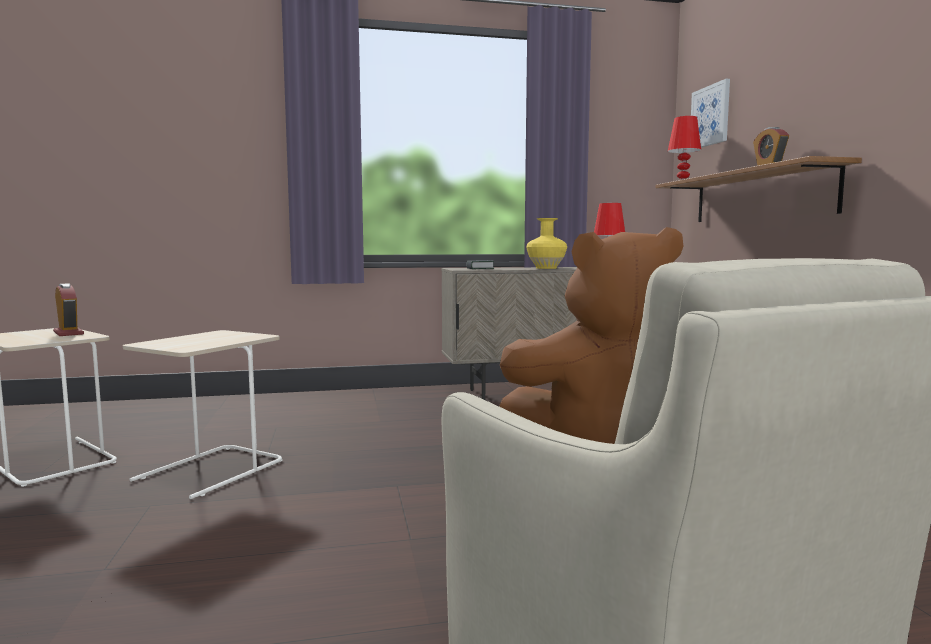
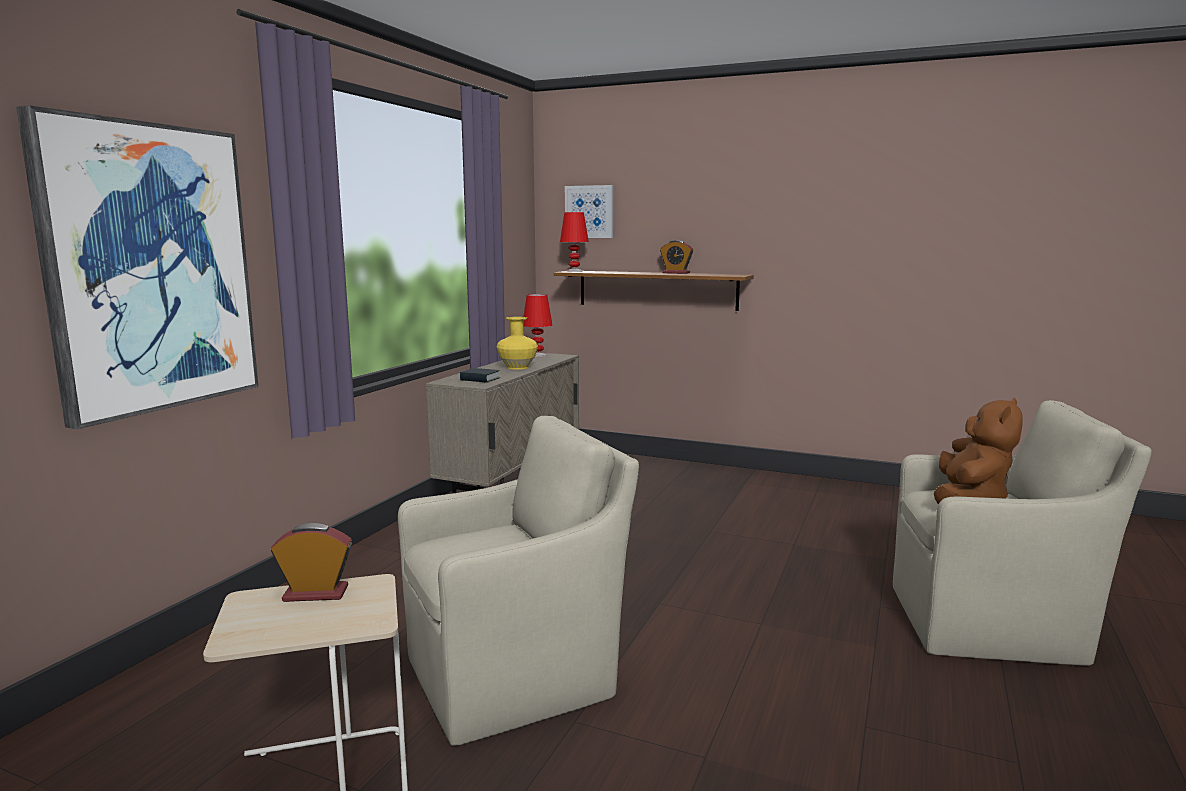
camera: 55 degrees left, 5 degrees up
(201, 154) = (150, 268): none -> picture
(211, 471) = (516, 676): beige side table -> beige armchair

